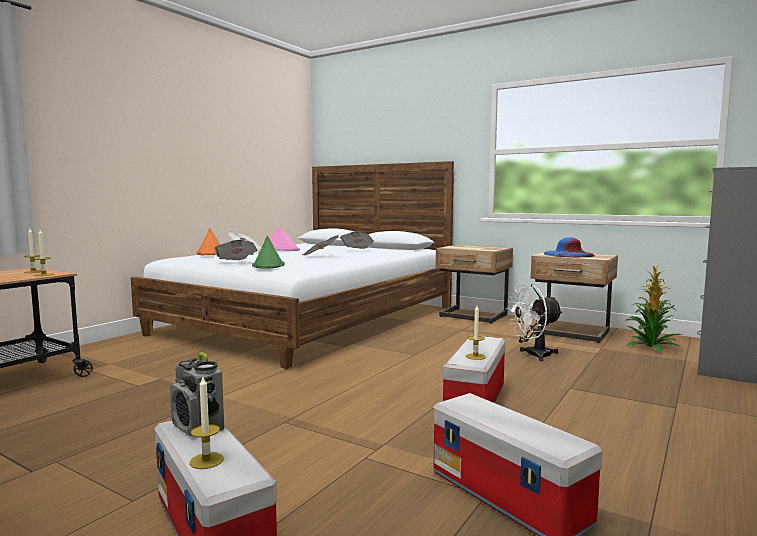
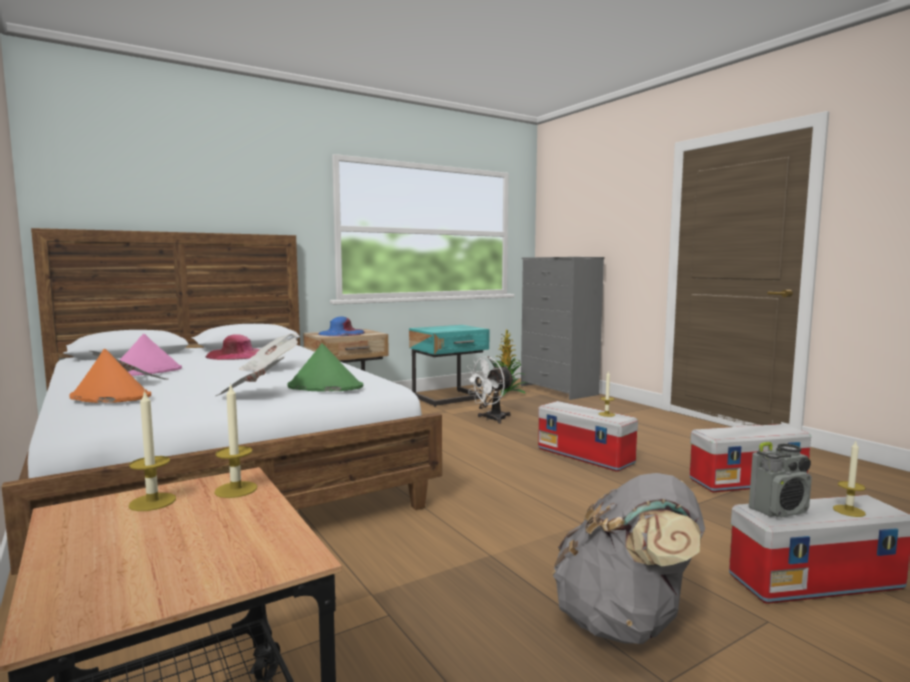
camera: 65 degrees left, 0 degrees up
(129, 444) = (625, 623): none -> grey backpack
(357, 250) = (237, 355): newspaper -> pink hat
(533, 355) = (491, 419): white fan -> white fan turned 45 degrees clockwise
(569, 254) = (445, 328): blue hat -> blue hat (341, 333)
(571, 333) = (449, 399): beige nightstand -> turquoise nightstand

